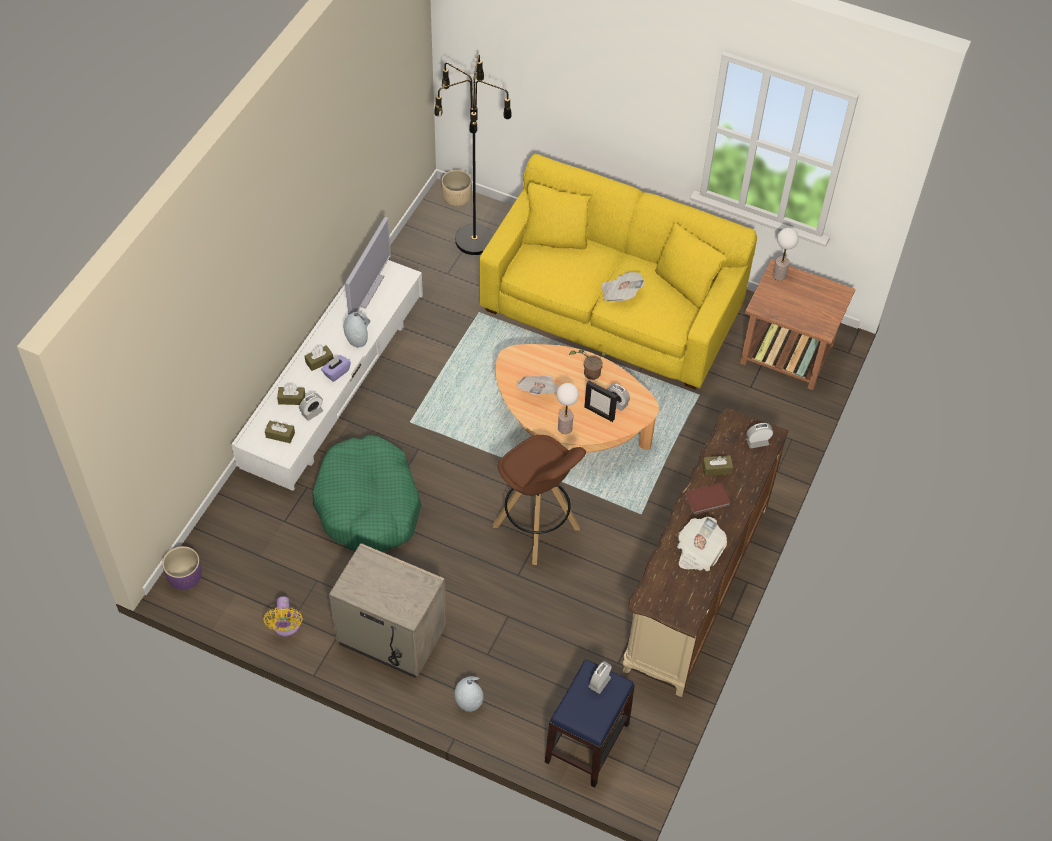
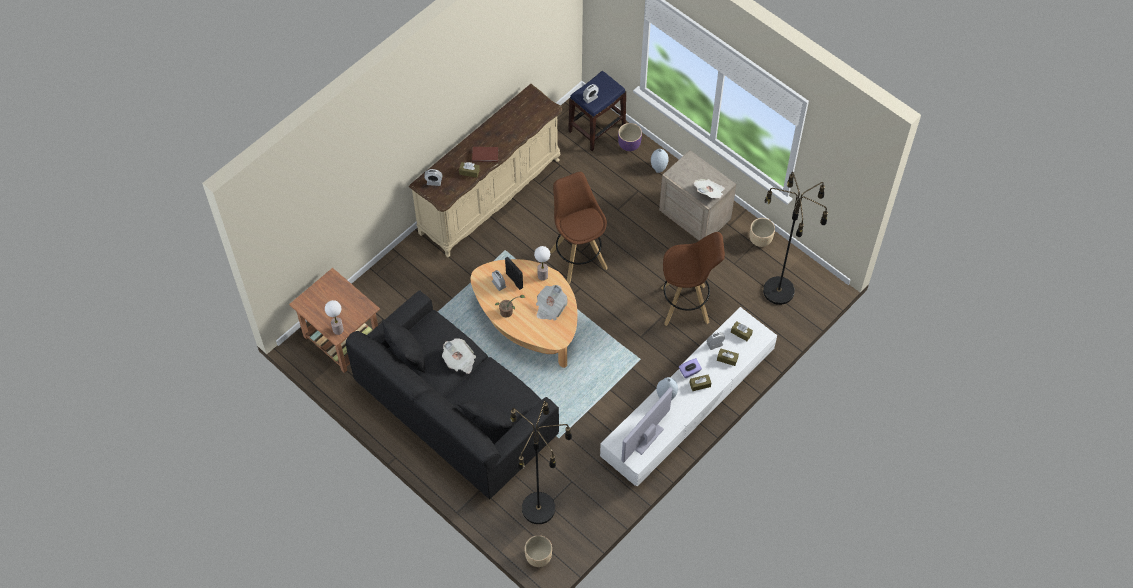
camera: 160 degrees left, 5 degrees up
(185, 578) = (820, 288): purple planter -> purple planter (629, 144)
(244, 558) = (779, 291): none -> floor lamp
(286, 627) = (760, 239): yellow fan -> beige planter
(368, 505) = (686, 305): green dog bed -> brown stool
(610, 312) = (456, 410): yellow sofa -> black sofa
(698, 552) = (506, 126): newspaper -> newspaper (709, 193)

